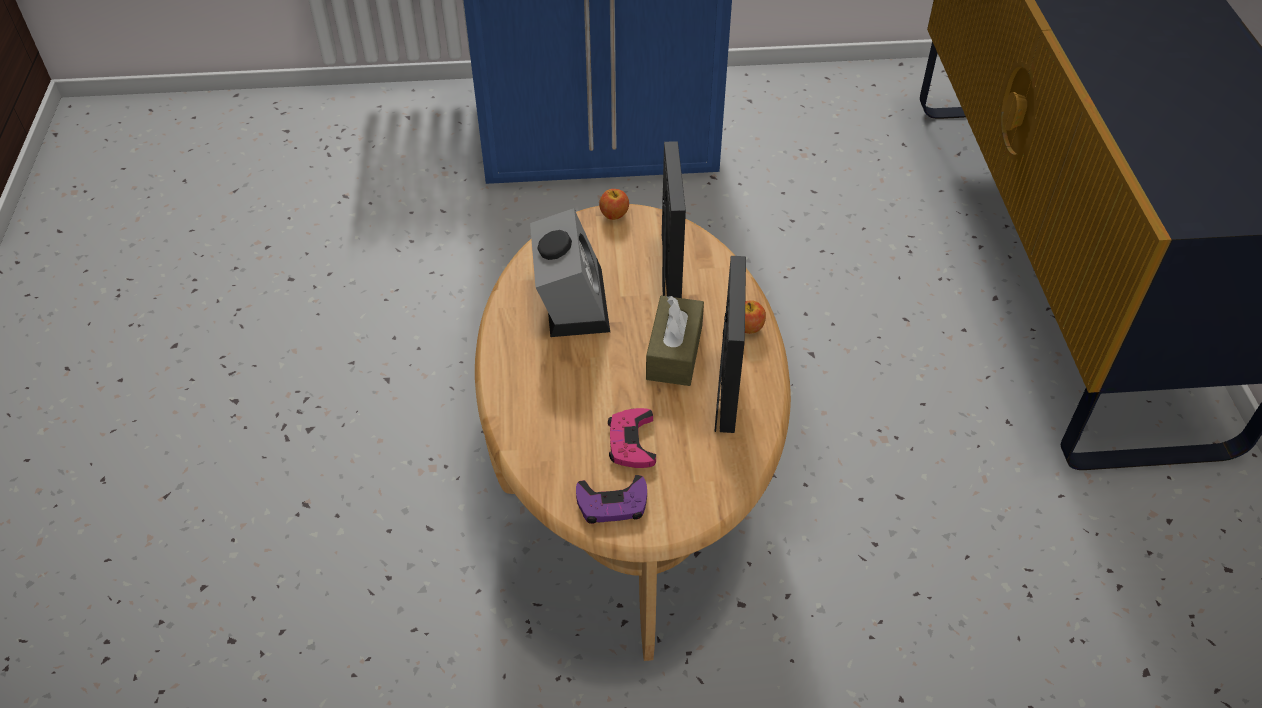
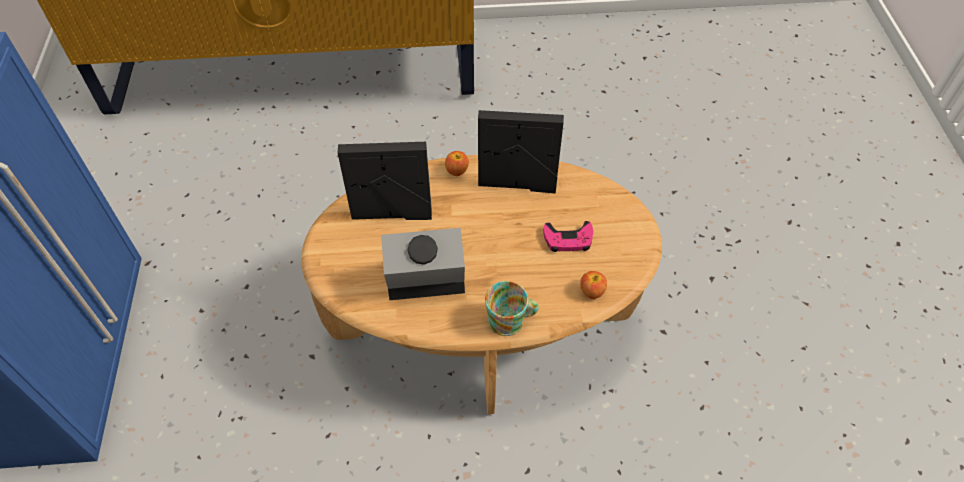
camera: 90 degrees left, 5 degrees up
(506, 379) = (511, 321): none -> mug
(612, 504) = (623, 250): purple game controller -> none
(614, 214) = (320, 251): apple -> apple (592, 291)
(674, 352) = (481, 213): brown tissue box -> none

